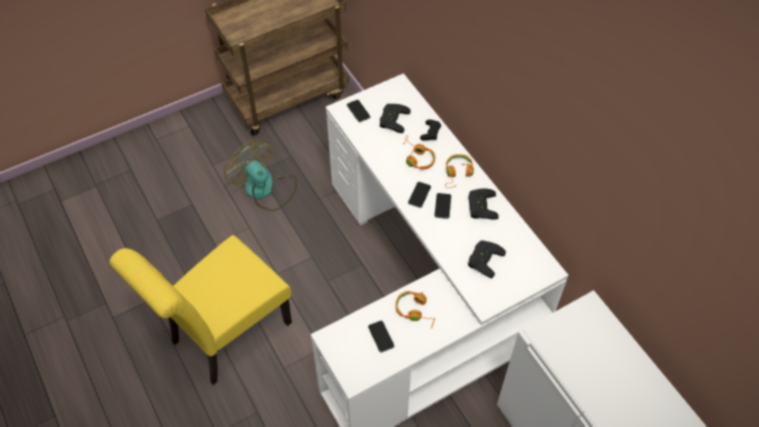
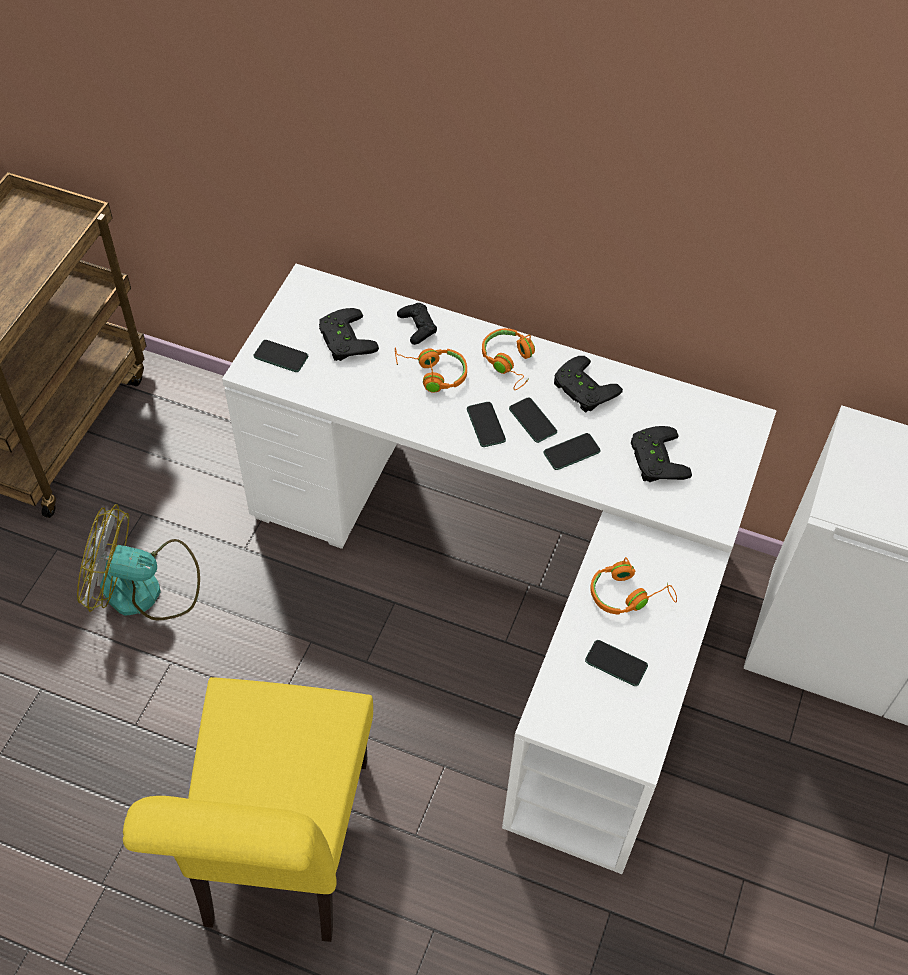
camera: 40 degrees left, 0 degrees up
(447, 231) = (571, 452): none -> phone

